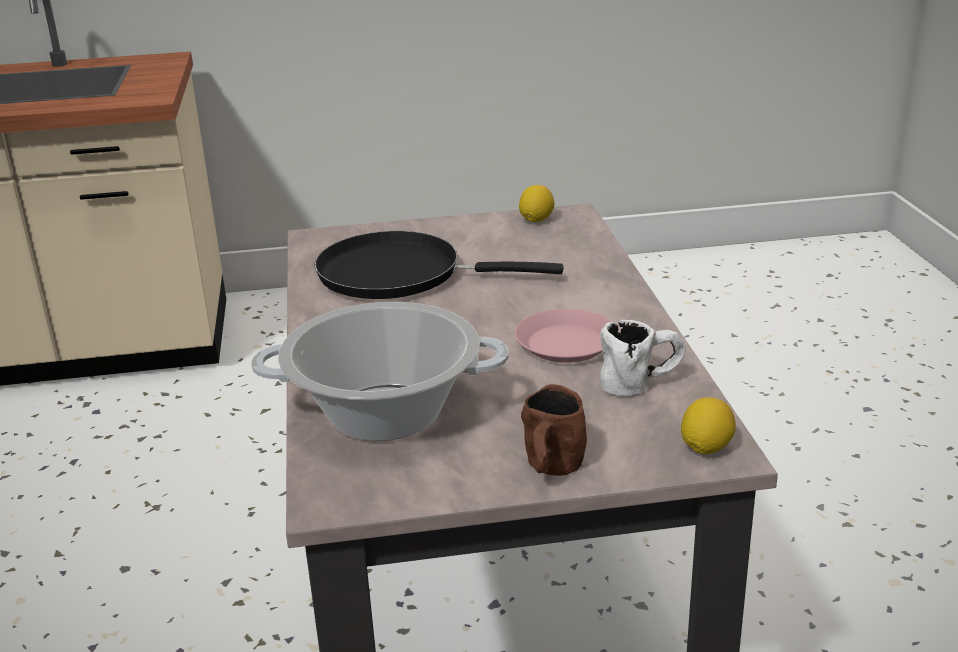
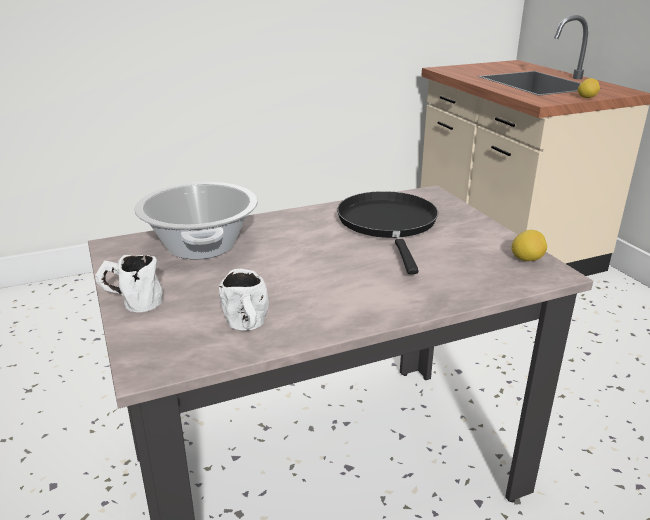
camera: 75 degrees right, 0 degrees up
(551, 471) = (131, 303): brown mug -> white mug
(566, 343) = (304, 292): pink plate -> none
(706, 448) = (154, 361): lemon -> lemon (587, 97)

